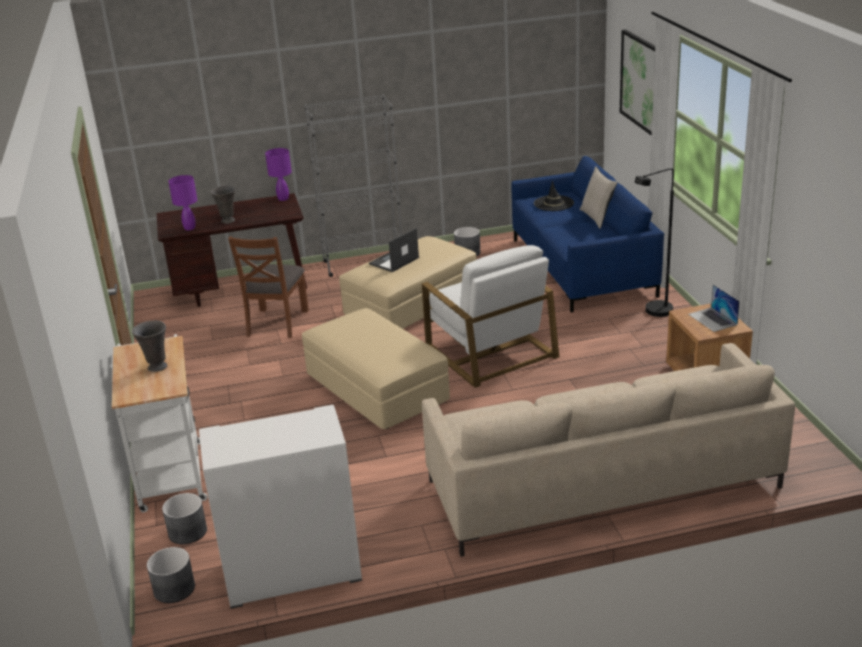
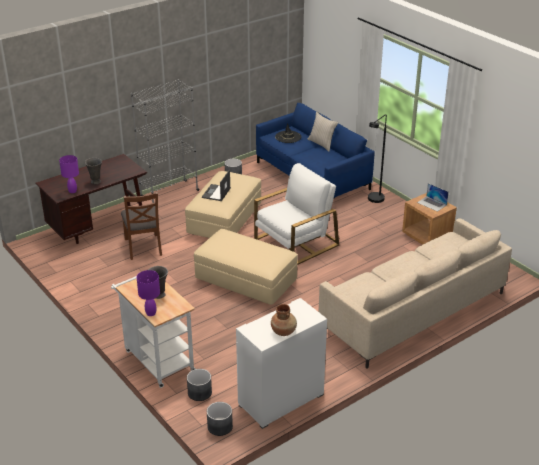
camera: 25 degrees left, 5 degrees up
(262, 448) = (283, 331): none -> brown vase
(283, 198) = (119, 159): purple table lamp -> purple table lamp (150, 313)
(489, 351) = (296, 242): white armchair -> white armchair turned 75 degrees counterclockwise
(641, 82) = (341, 56): picture -> none

